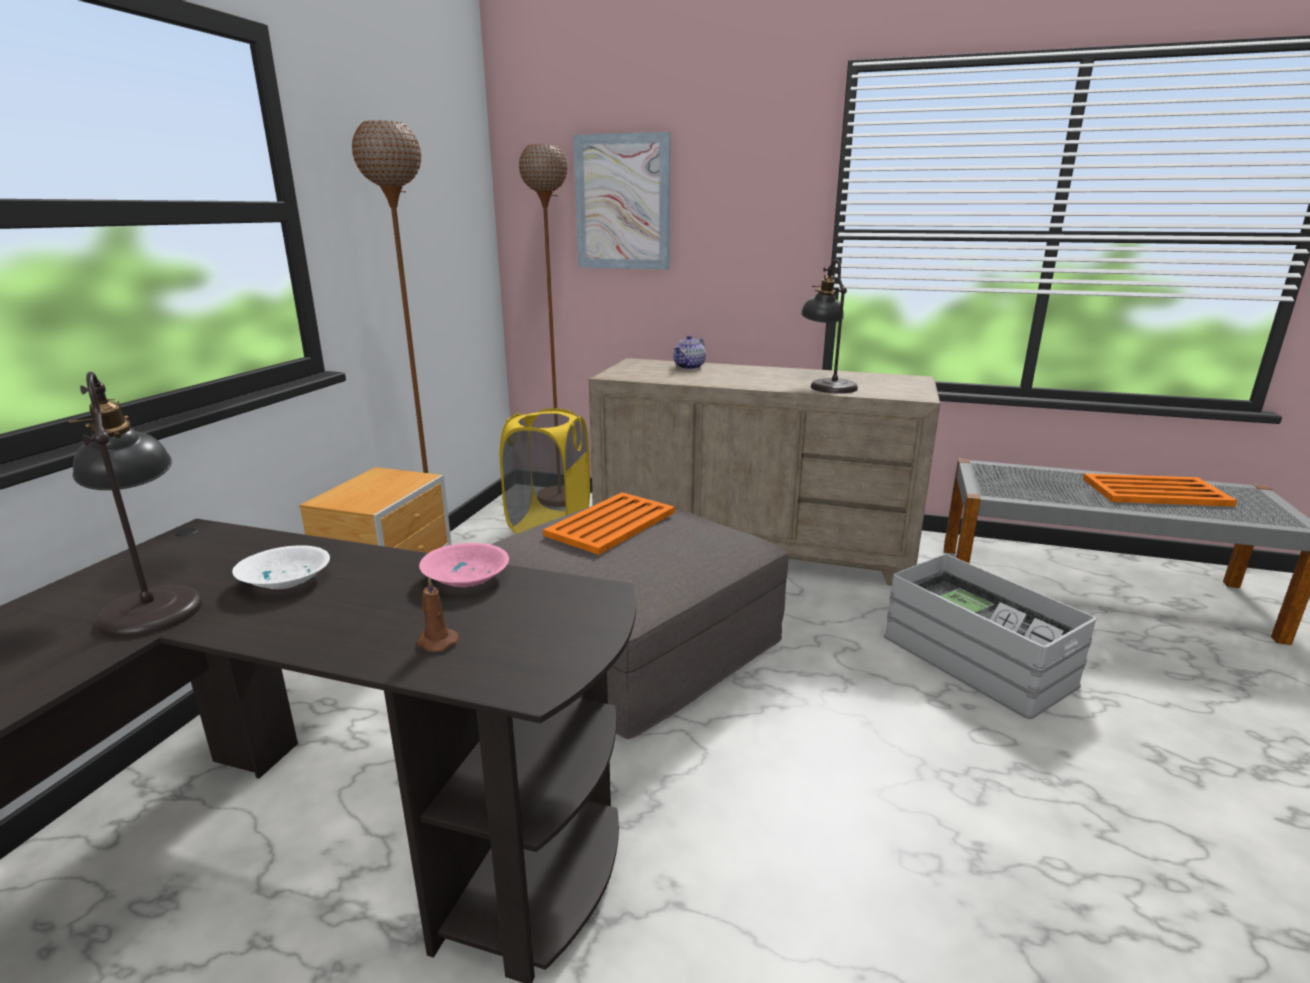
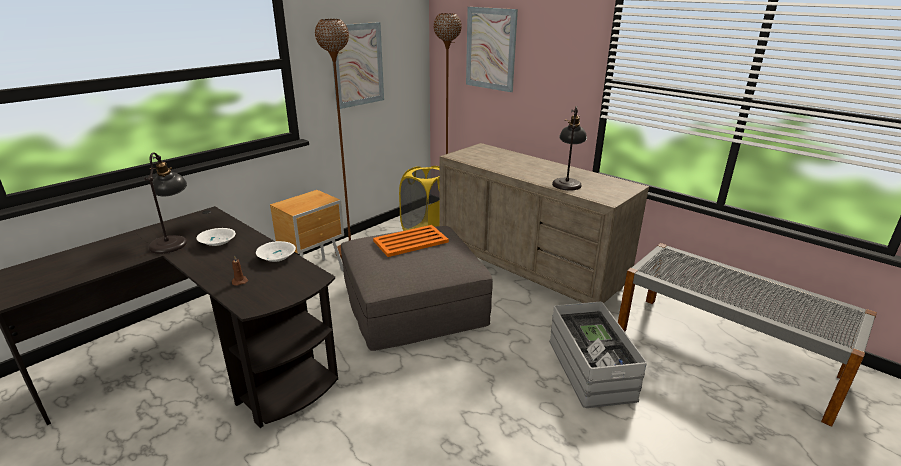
camera: 25 degrees right, 5 degrees up
(403, 231) = (357, 65): none -> picture
(467, 577) = (278, 257): pink bowl -> white bowl
(689, 367) = (505, 155): teapot -> none
(1156, 492) = (771, 296): orange tray -> none

